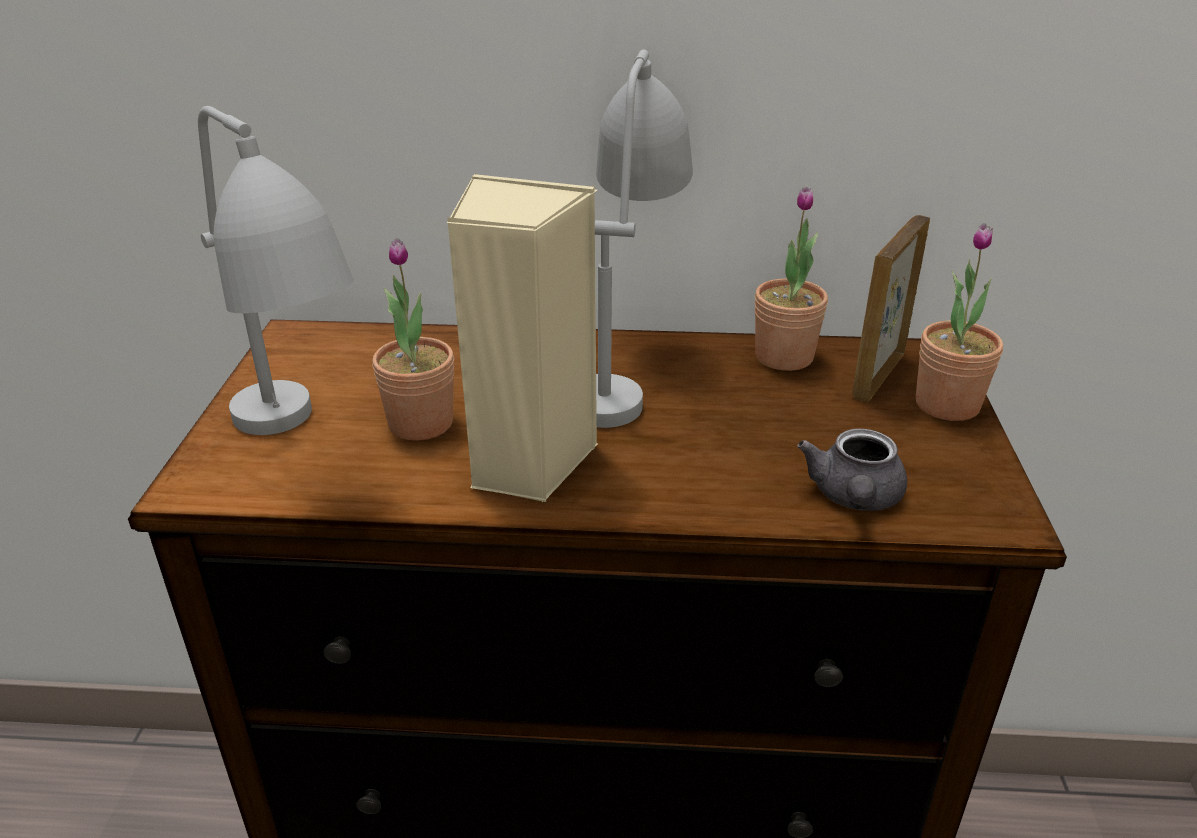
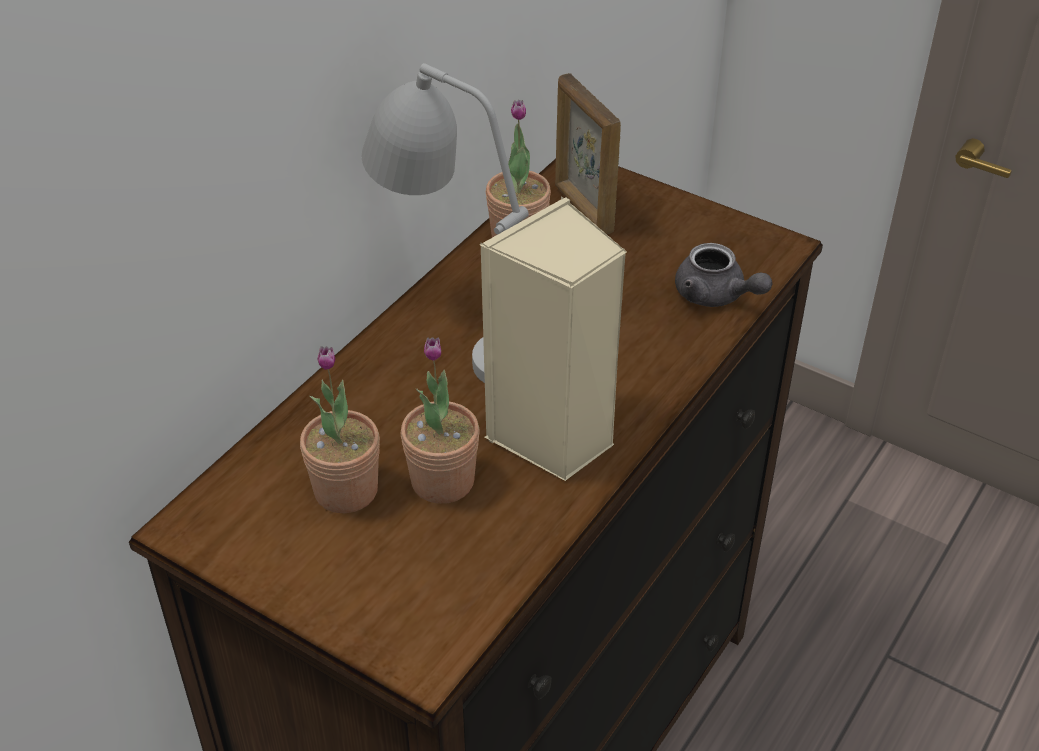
camera: 60 degrees left, 10 degrees up
(303, 455) = (432, 572): grey table lamp -> none
(947, 405) = (645, 199): potted plant -> potted plant (346, 490)

